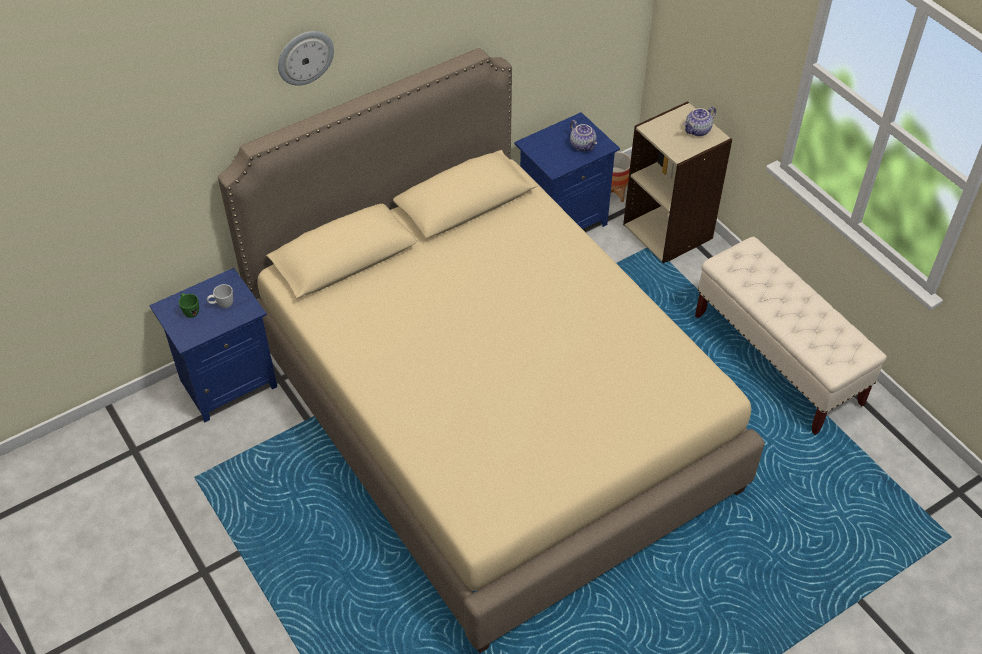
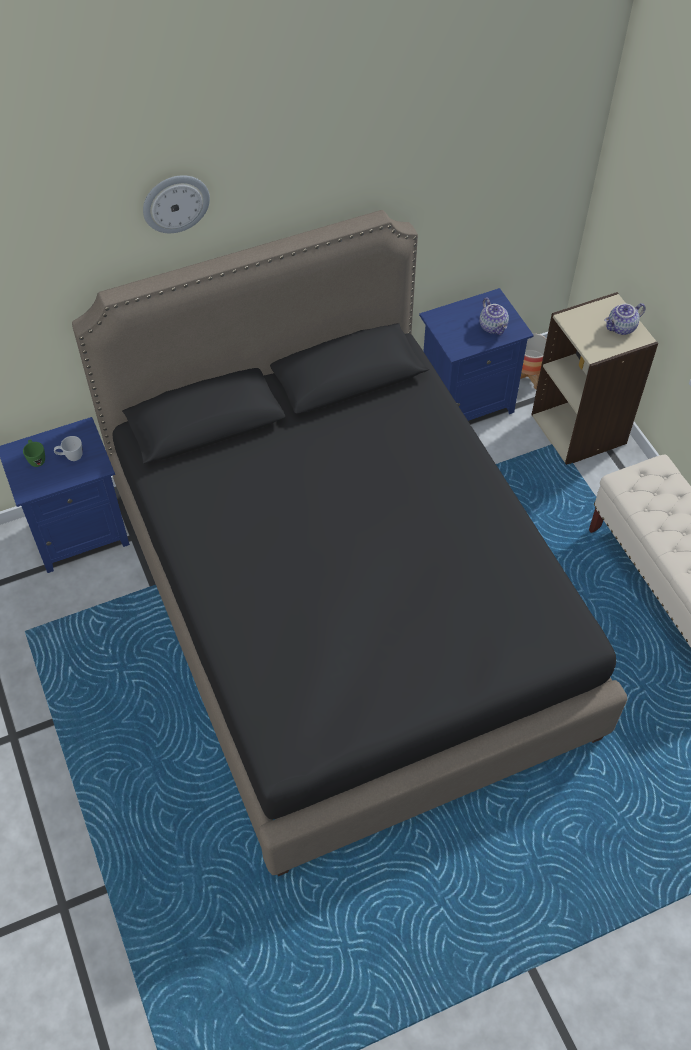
camera: 10 degrees right, 5 degrees up
(490, 413) = (344, 608): beige bed -> black bed

